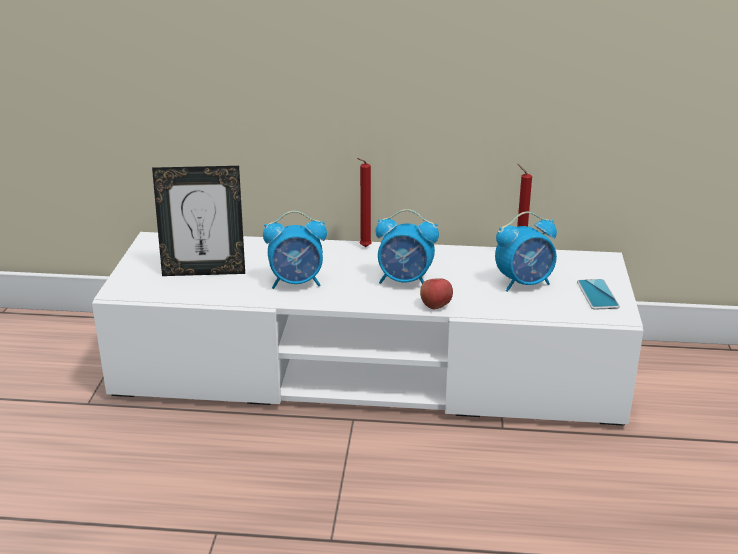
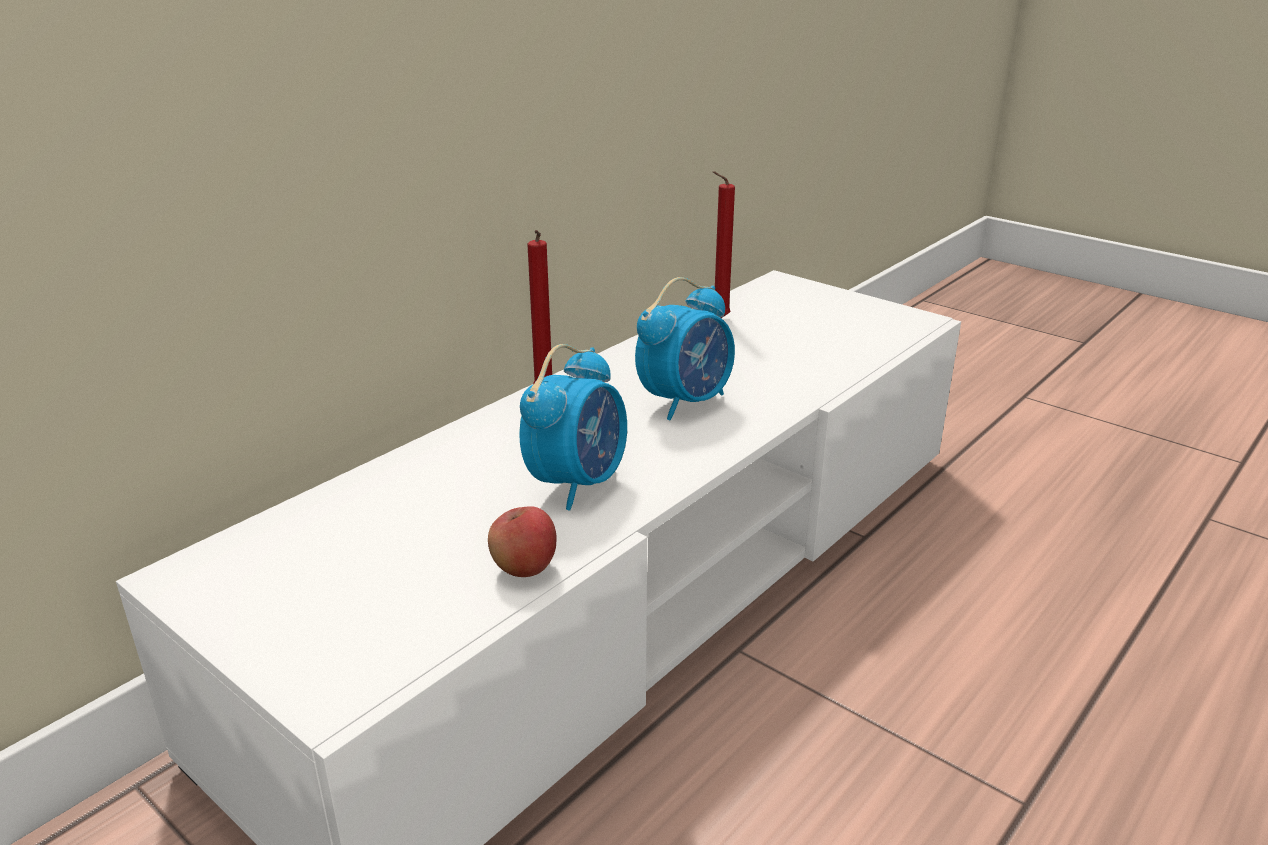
camera: 55 degrees left, 0 degrees up
(204, 271) = (407, 558): picture frame -> none
(436, 306) = (782, 406): apple -> apple (524, 567)
(524, 283) = (786, 337): alarm clock -> none
(597, 295) = (860, 312): phone -> none

